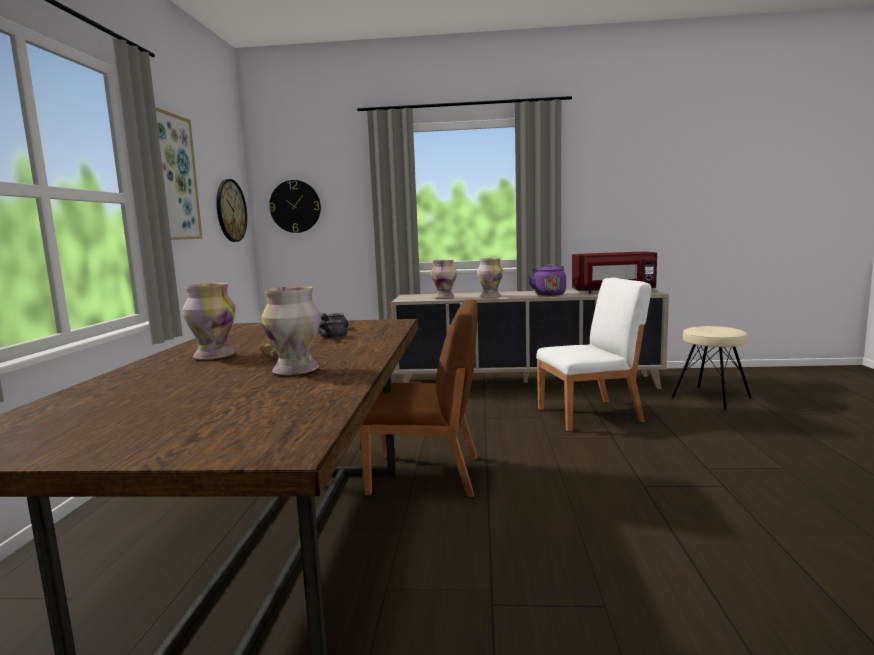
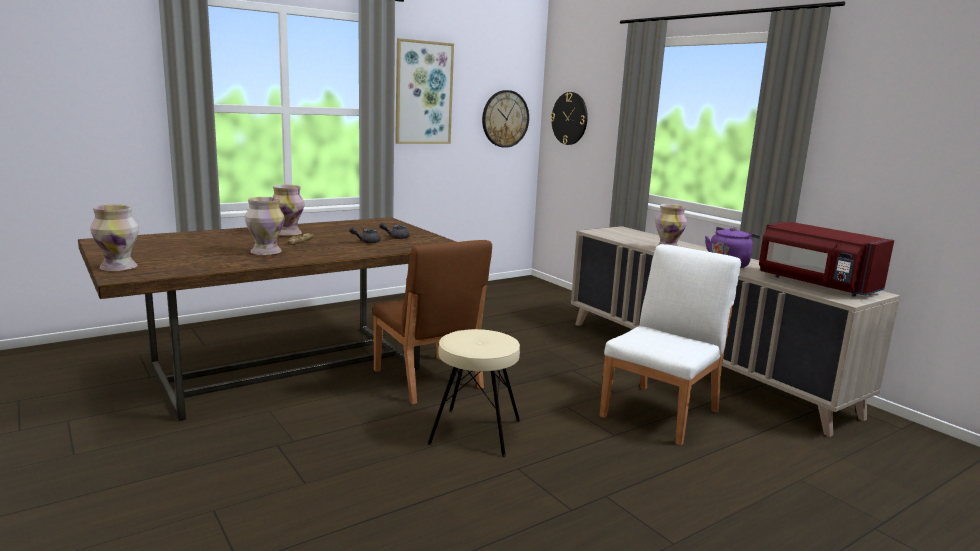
camera: 50 degrees right, 5 degrees up
(445, 297) = (630, 239): vase -> vase (119, 268)
(590, 415) = (661, 413): white chair -> white chair turned 90 degrees counterclockwise
(710, 398) = (854, 473): beige stool -> beige stool (476, 432)

